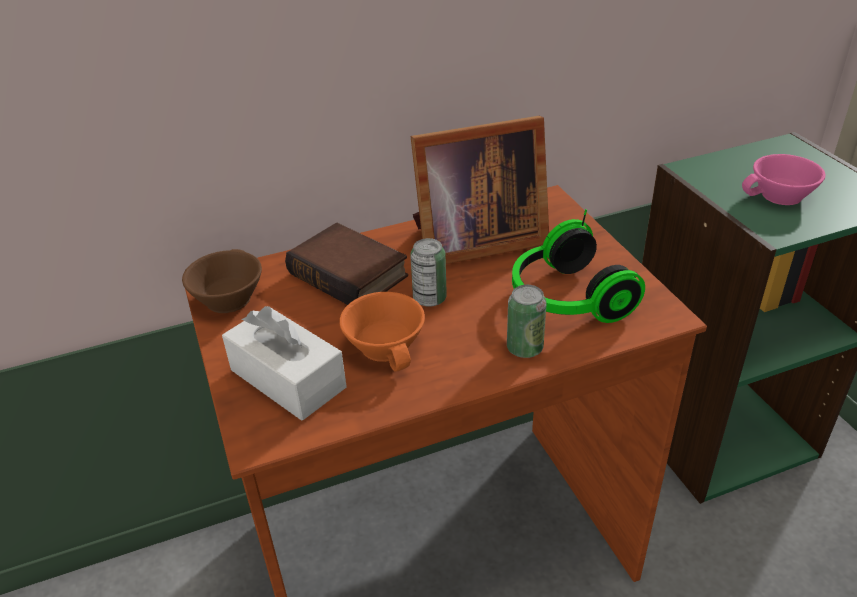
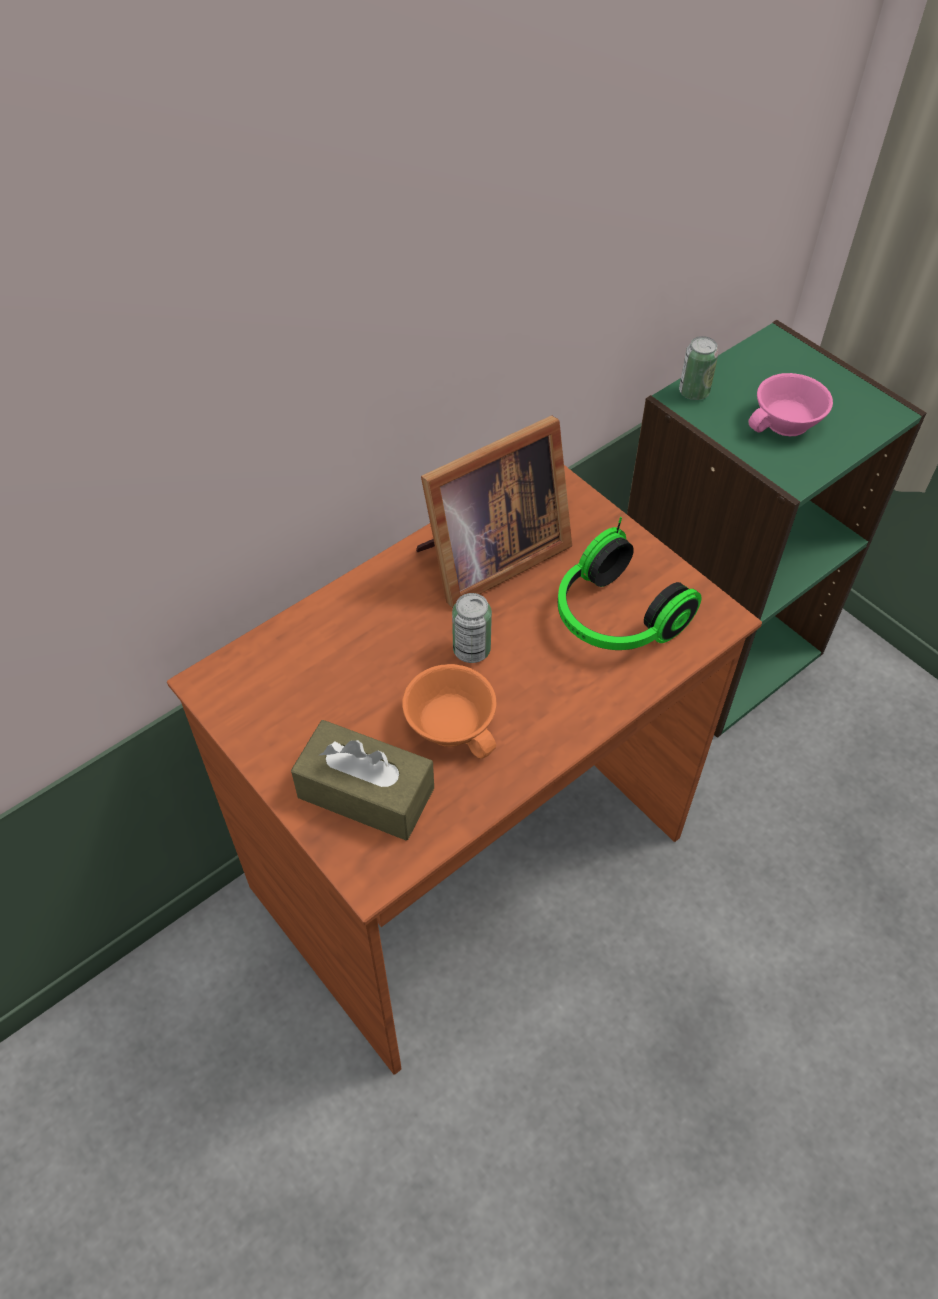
camera: 20 degrees left, 15 degrees up
(226, 297) = (239, 700): brown cup -> none
(288, 379) = (366, 793): white tissue box -> brown tissue box
(351, 274) = (369, 635): book -> none
(524, 348) = (596, 693): can -> can (694, 392)

